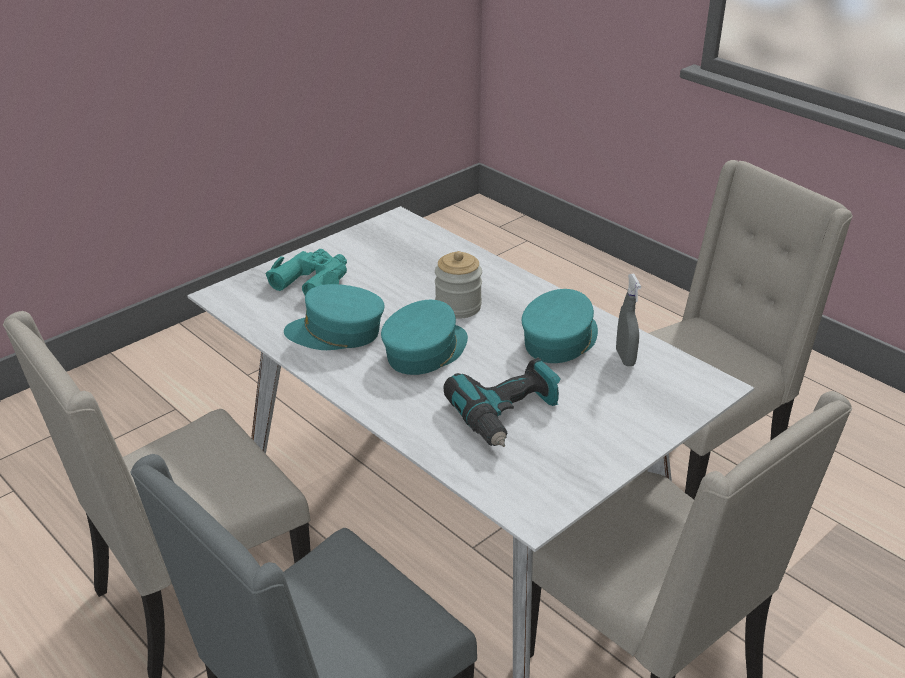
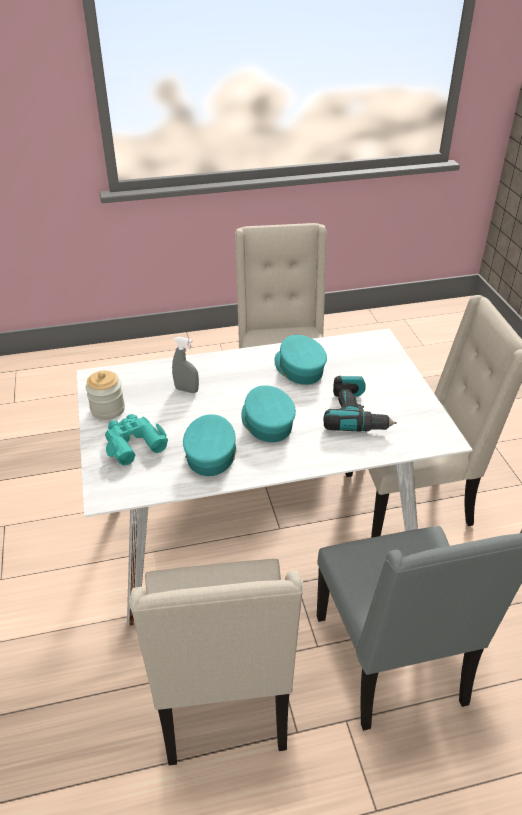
camera: 60 degrees left, 5 degrees up
(336, 333) = (211, 453): turquoise cap -> turquoise cap turned 150 degrees clockwise
(458, 307) = (229, 392): jar -> jar (108, 409)
(625, 358) = (334, 354): grey spray bottle -> grey spray bottle (186, 390)

